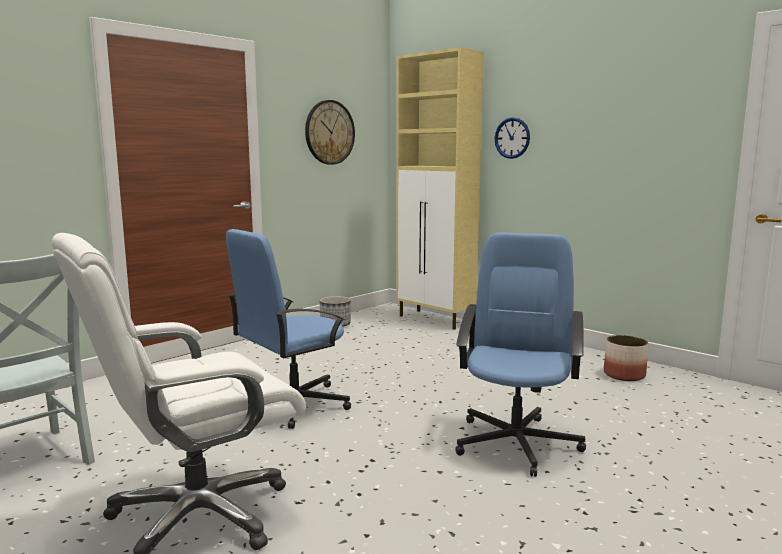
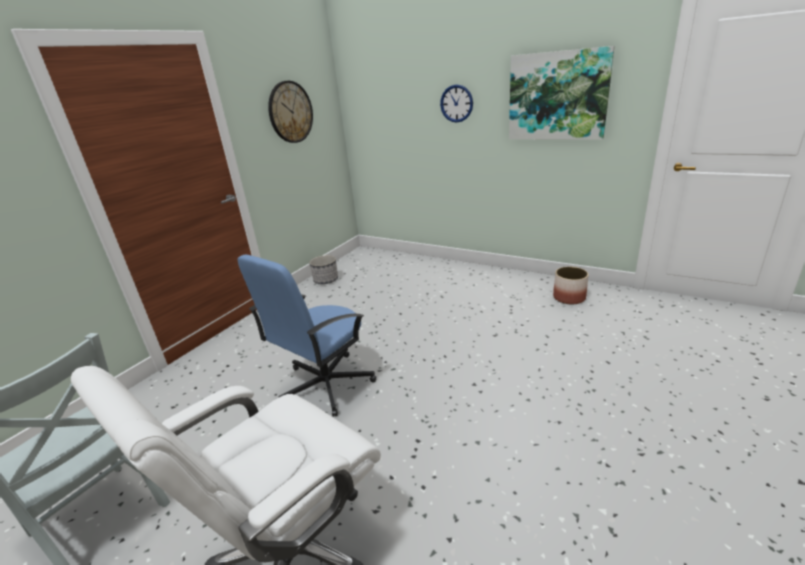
camera: 10 degrees left, 15 degrees up
(436, 320) = (404, 260): beige cabinet -> none
(517, 442) = (523, 392): blue office chair -> none
(622, 133) = (557, 96): none -> picture

